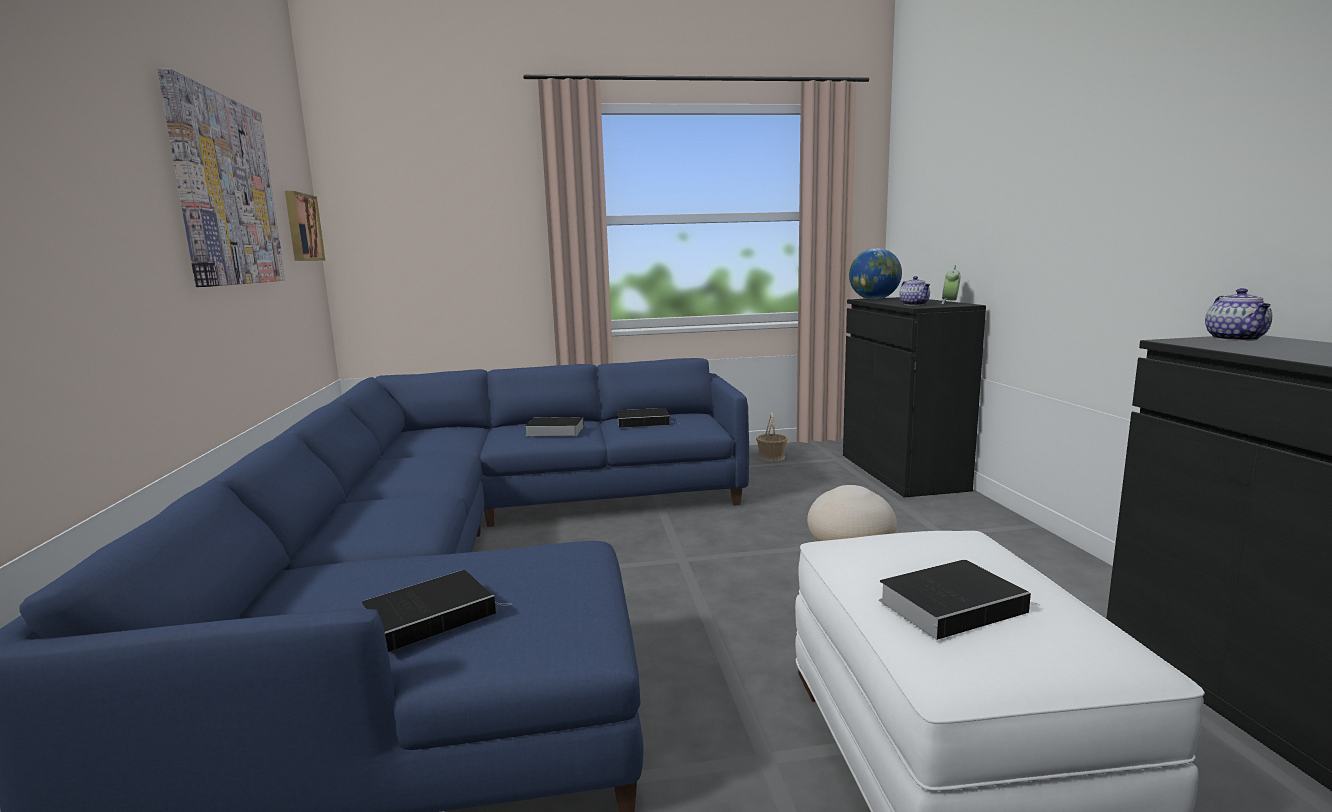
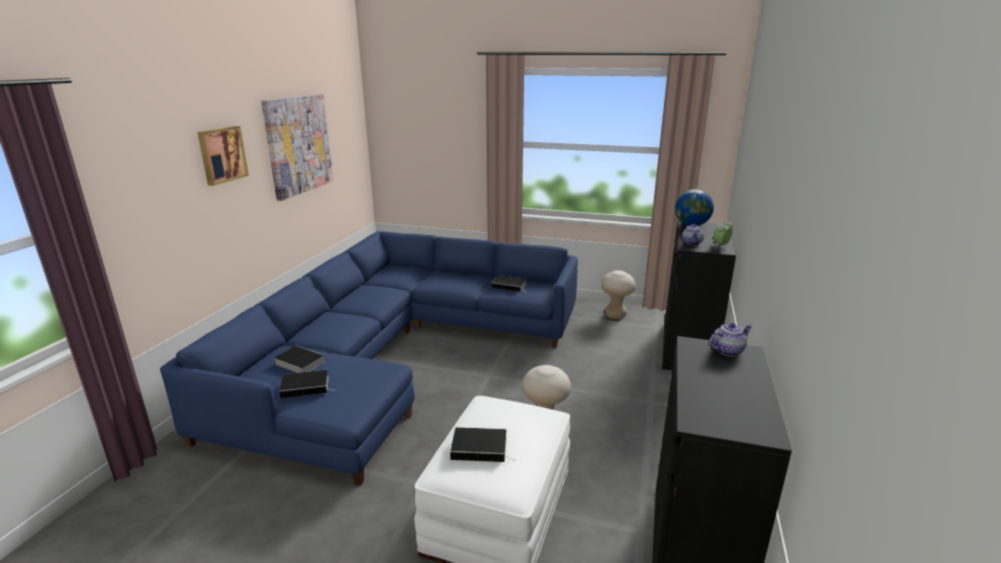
camera: 25 degrees right, 10 degrees up
(301, 227) = (352, 143): picture -> picture (221, 154)
(553, 431) = (456, 282): book -> book (298, 362)
(772, 457) = (615, 315): basket -> beige stool
(1236, 339) = (728, 350): teapot -> teapot turned 150 degrees counterclockwise

